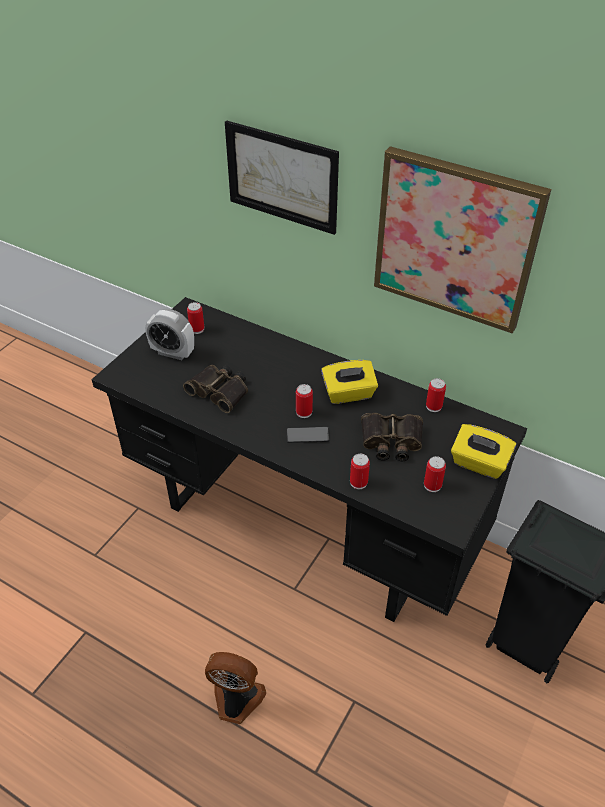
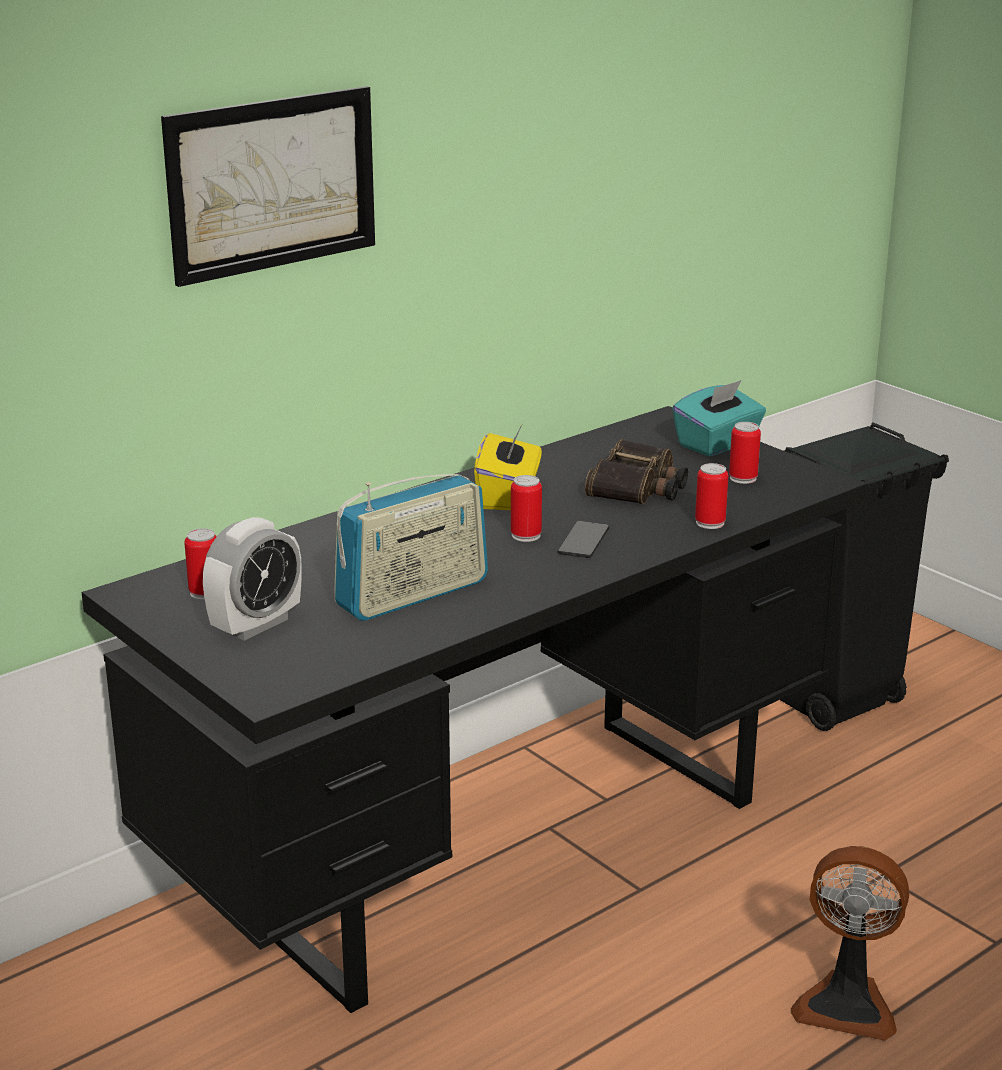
camera: 70 degrees left, 20 degrees down
(220, 391) = (413, 595): binoculars -> radio
(236, 701) = (847, 1004): fan -> fan turned 105 degrees counterclockwise
(433, 406) = (584, 447): can -> none
(455, 240) = (537, 155): picture -> none
(479, 463) = (718, 444): yellow tissue box -> turquoise tissue box

